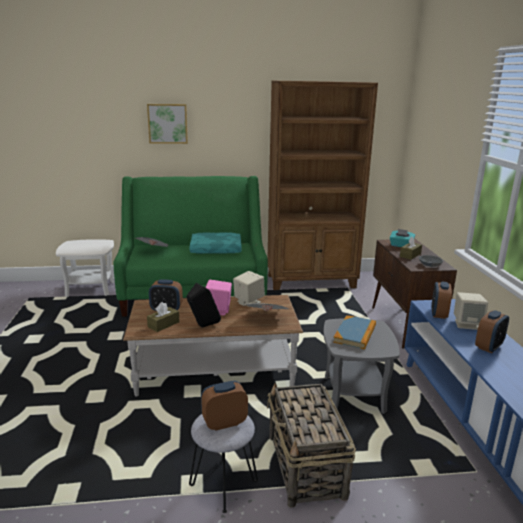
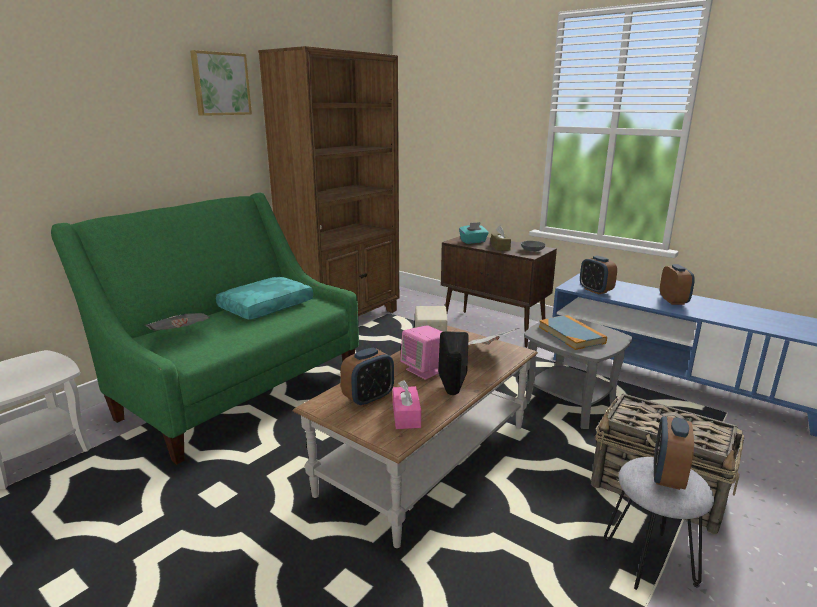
camera: 45 degrees left, 0 degrees up
(163, 324) = (406, 415): brown tissue box -> pink tissue box
(167, 123) = (114, 119): picture -> picture (220, 84)
(467, 324) = (626, 291): beige speaker -> none

